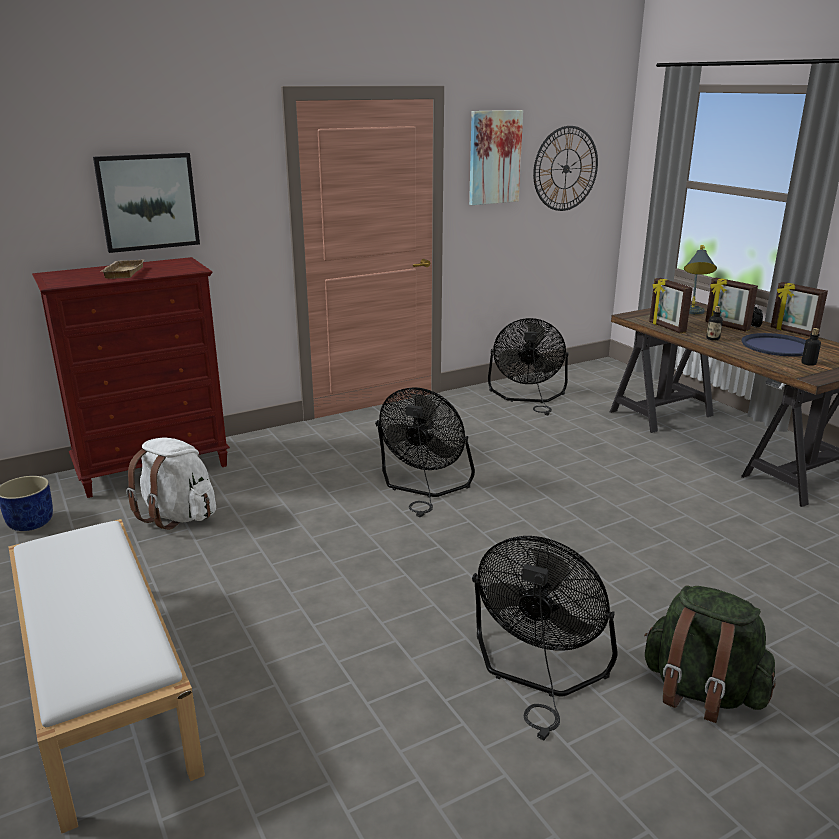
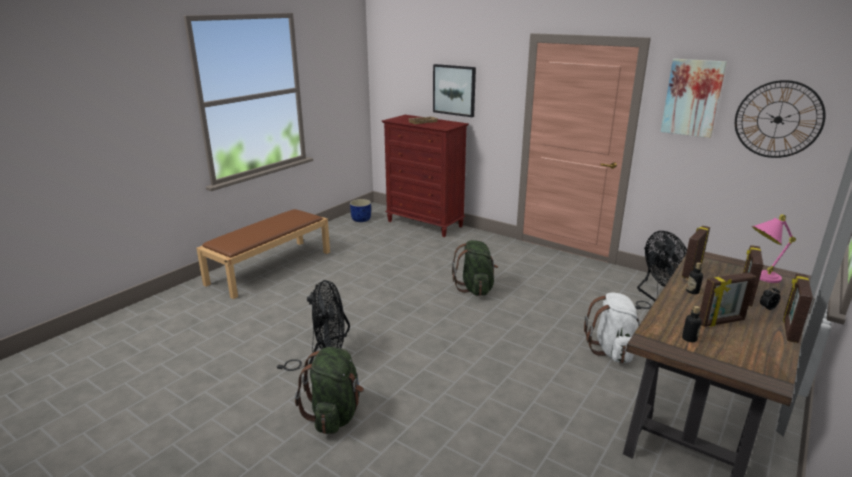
camera: 65 degrees right, 0 degrees up
(102, 687) = (270, 267): white bench -> brown bench
(177, 516) = (390, 242): white backpack -> white backpack (612, 350)
(420, 487) = (475, 288): black fan -> green backpack
(692, 313) = (760, 278): grey table lamp -> pink table lamp
(777, 346) = (721, 322): blue tray -> picture frame

